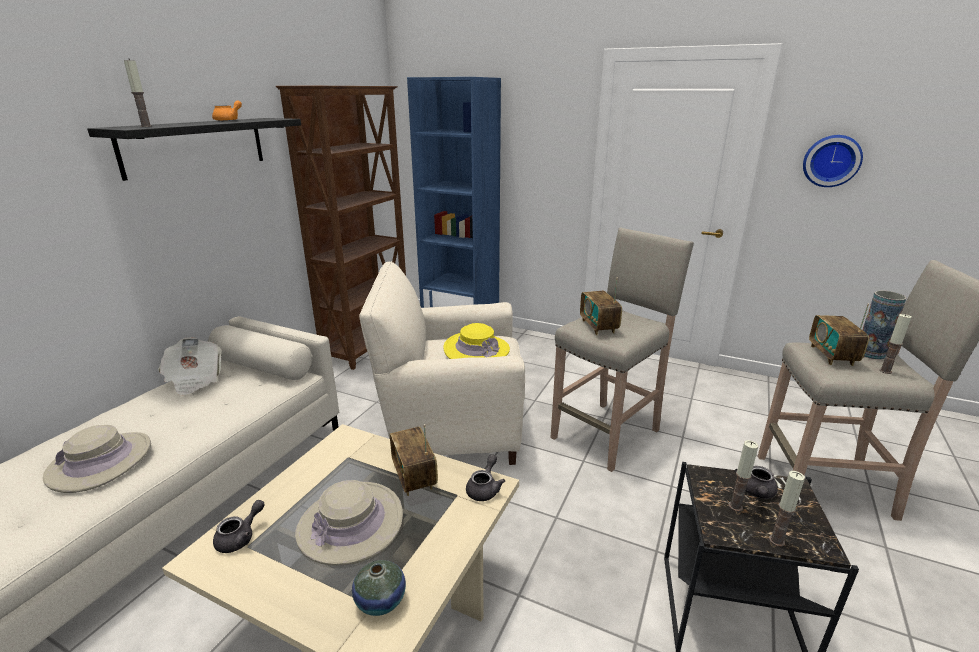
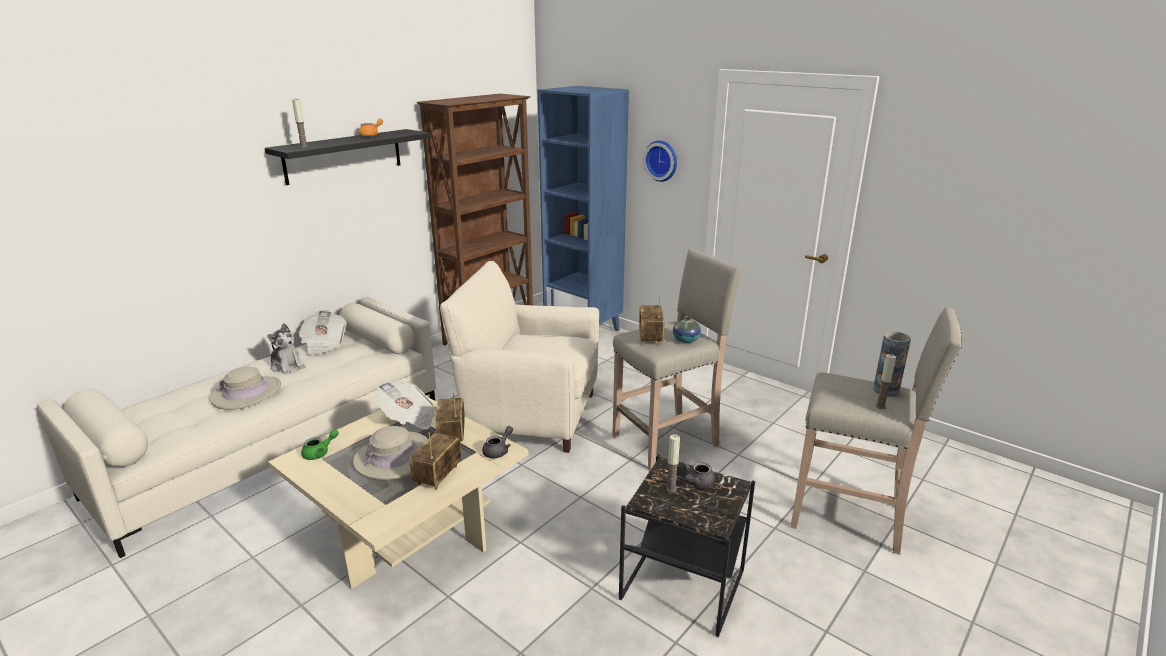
camera: 15 degrees right, 0 degrees up
(152, 414) = (287, 366): none -> plush toy
(240, 538) = (320, 453): grey teapot -> green teapot
(347, 462) = (409, 418): none -> newspaper
(380, 600) = (391, 502): vase -> vase (686, 340)
(476, 350) = (551, 347): yellow hat -> none
(776, 540) = (682, 514): candle -> none
(831, 161) = (927, 195): wall clock -> wall clock (662, 160)
(832, 355) = (844, 387): radio -> radio (438, 475)

